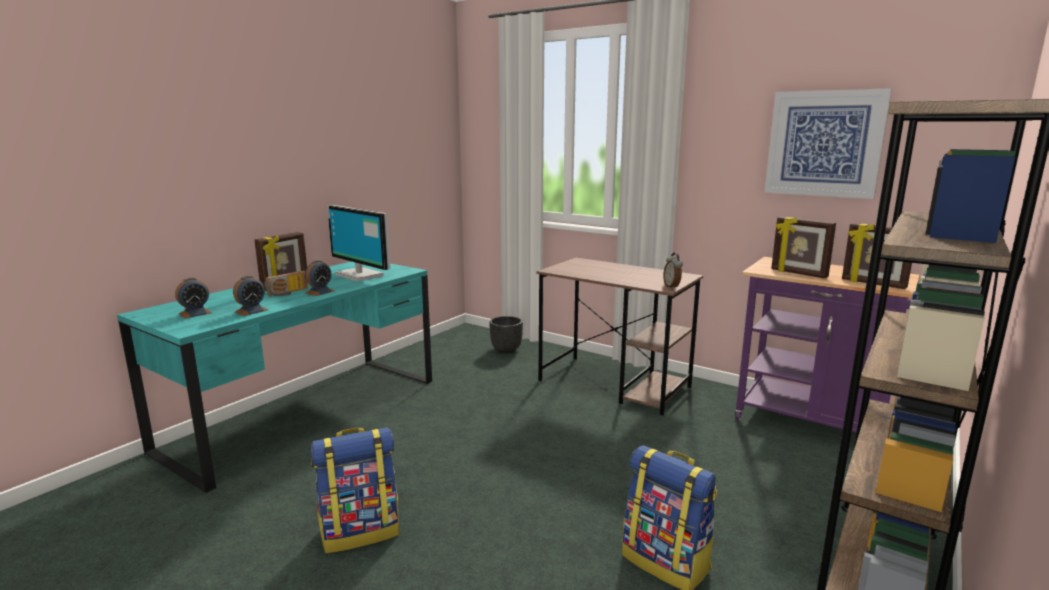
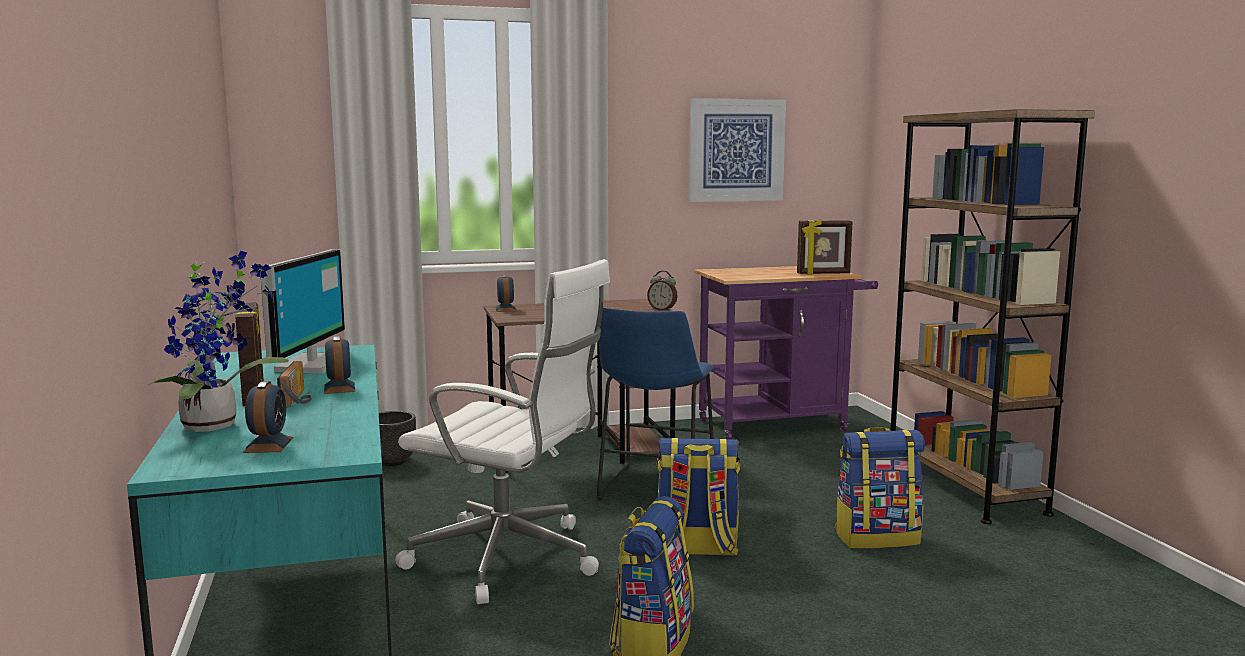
camera: 50 degrees left, 5 degrees down
(225, 297) = (217, 425): none -> potted plant
(251, 311) = (341, 421): alarm clock -> alarm clock (505, 309)
(361, 275) = (309, 365): monitor -> monitor turned 75 degrees counterclockwise
(426, 434) = (510, 559): none -> white office chair
(523, 487) = (696, 549): none -> backpack
(595, 432) = (655, 490): none -> blue stool
(798, 274) = (763, 275): picture frame -> none

